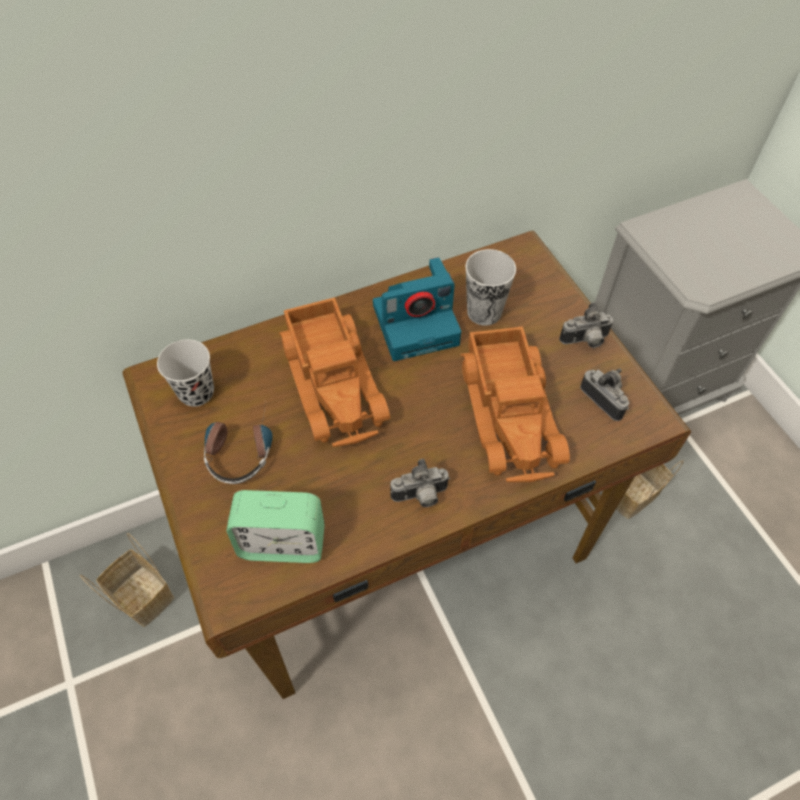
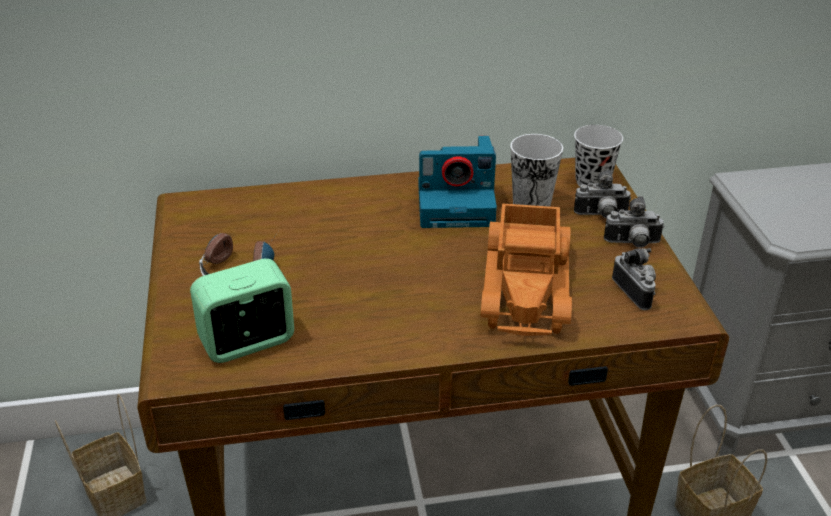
camera: 15 degrees right, 20 degrees down
(196, 392) = (218, 220): black cup -> black cup (592, 182)
(283, 543) = (248, 342): alarm clock -> alarm clock turned 135 degrees clockwise
(335, 381) = (355, 233): toy truck -> none
(420, 497) = (404, 333): camera -> camera (601, 216)

